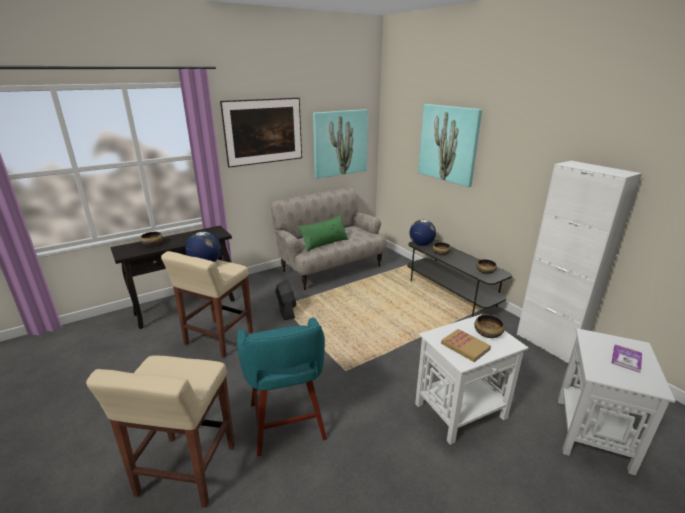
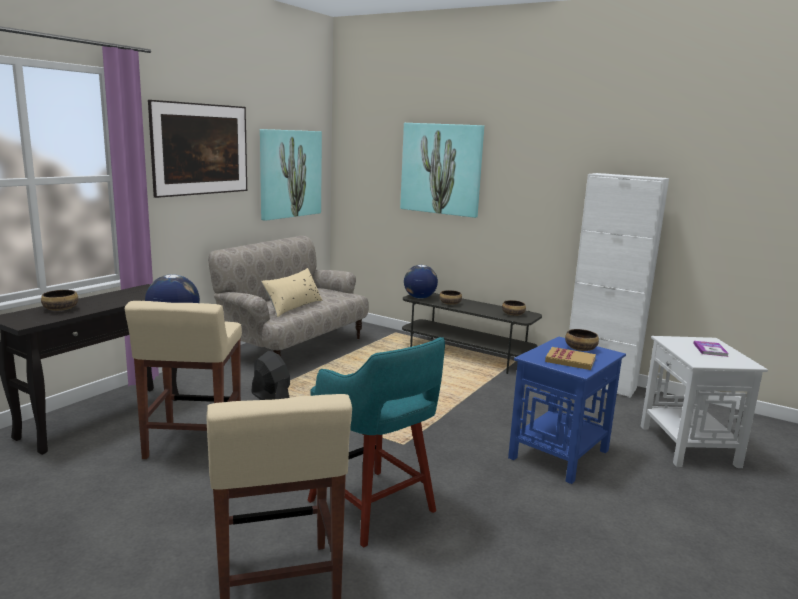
camera: 25 degrees left, 10 degrees down
(324, 243) = (293, 307): green pillow -> beige pillow
(461, 410) = (559, 454): white side table -> blue side table

